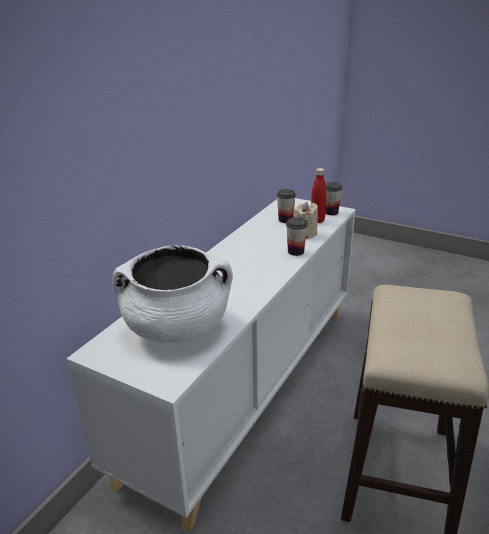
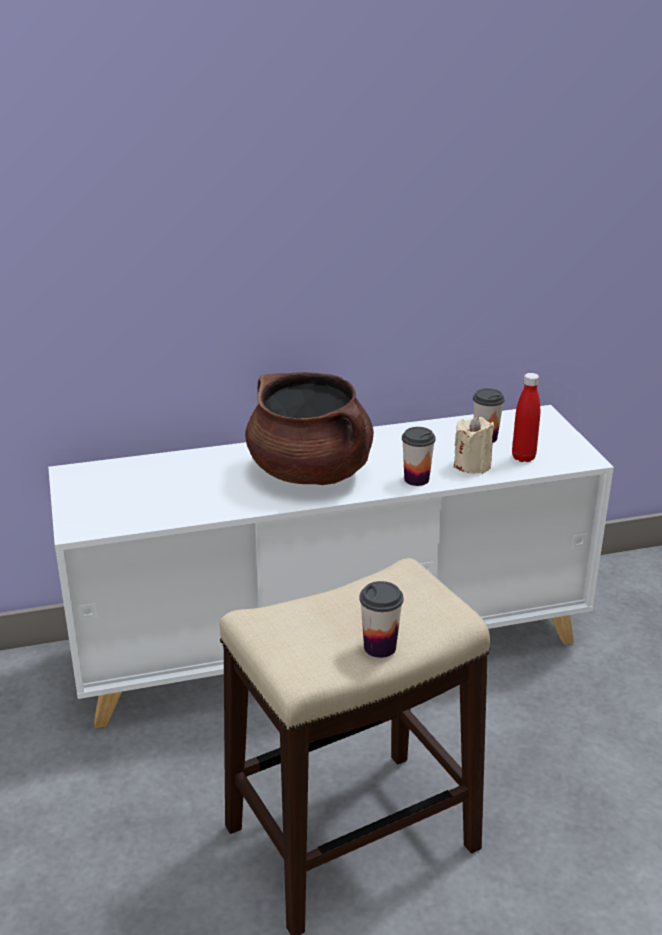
camera: 45 degrees right, 0 degrees up
(177, 327) = (162, 490): white cooking pot -> none
(241, 274) = (311, 472): none -> brown cooking pot
(331, 212) = (567, 455): cup -> cup (380, 647)

